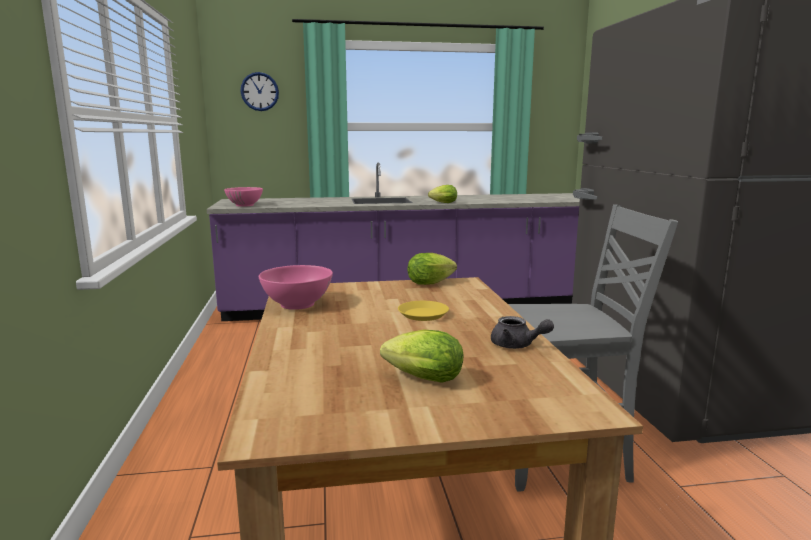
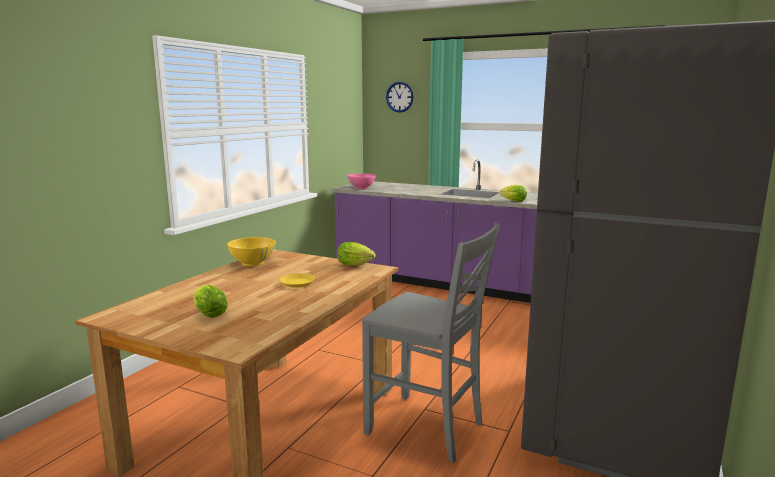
camera: 35 degrees right, 0 degrees up
(297, 304) = (252, 262): pink bowl -> yellow bowl
(517, 345) = (295, 312): grey teapot -> none

